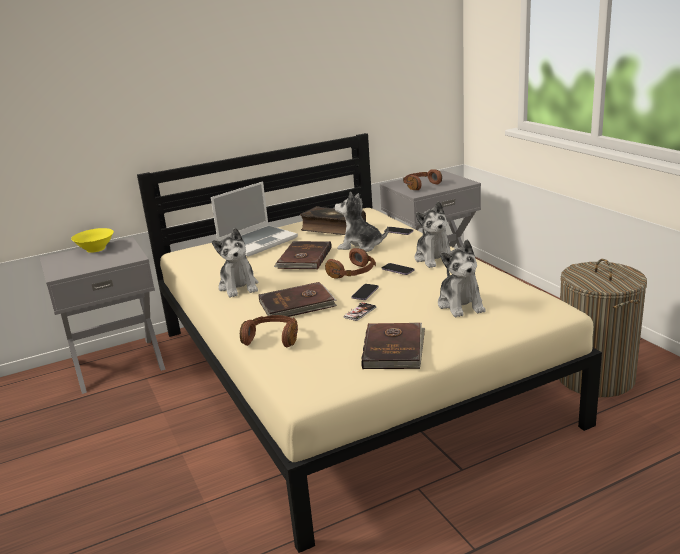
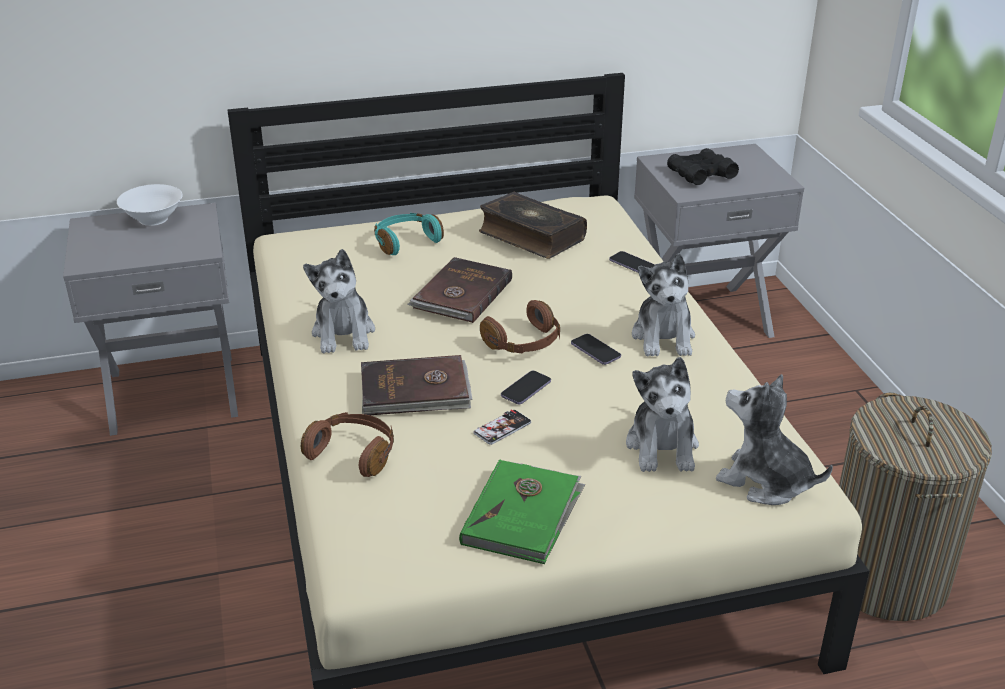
camera: 10 degrees right, 10 degrees up
(95, 249) = (152, 219): yellow bowl -> white bowl
(258, 242) = (405, 241): laptop -> turquoise headphones
(360, 246) = (558, 286): plush toy -> plush toy (764, 482)
(394, 348) = (523, 515): brown book -> green book
(420, 185) = (701, 174): brown headphones -> black binoculars

